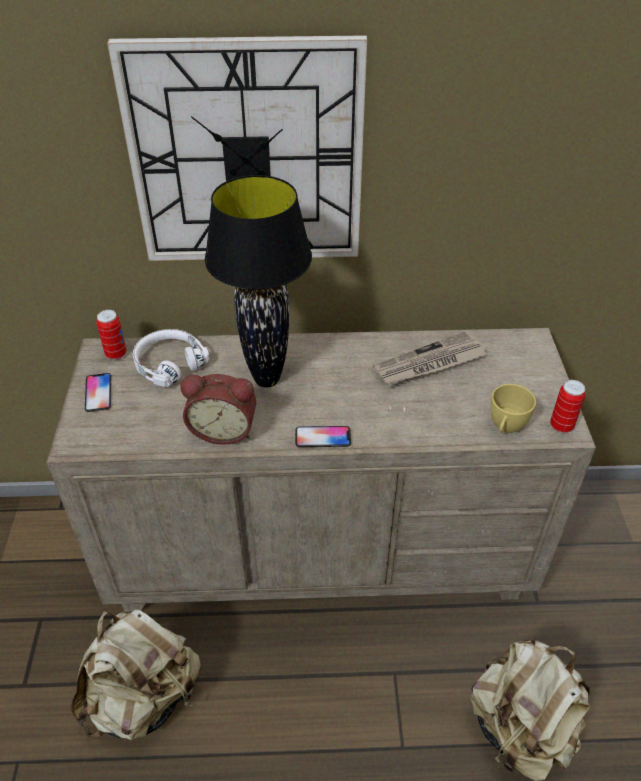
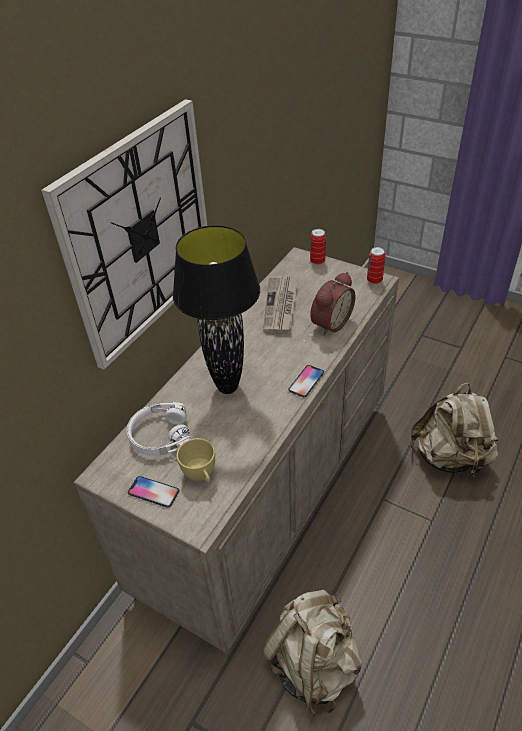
camera: 55 degrees left, 0 degrees up
(116, 354) = (116, 465): can -> can (317, 261)
(224, 429) = (258, 429): alarm clock -> alarm clock (329, 323)
(505, 427) = (359, 301): yellow cup -> yellow cup (201, 475)

